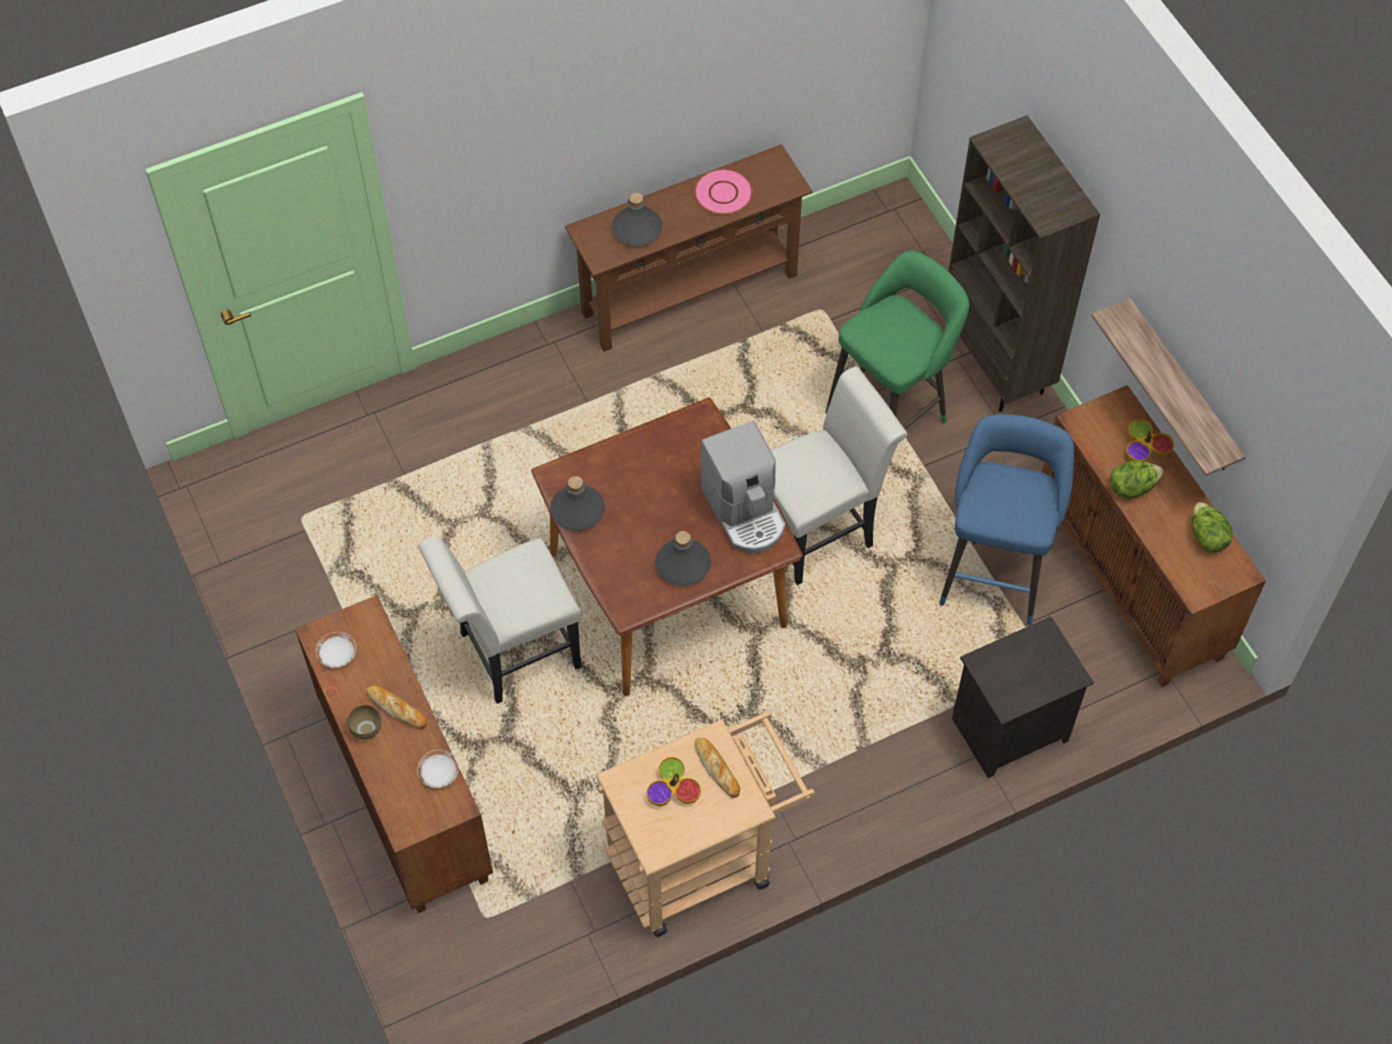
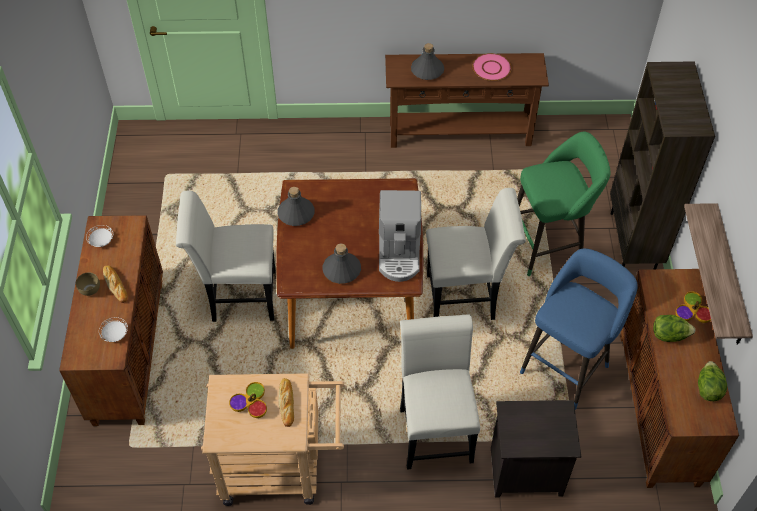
camera: 25 degrees right, 5 degrees down
(870, 724) = (435, 429): none -> white chair

